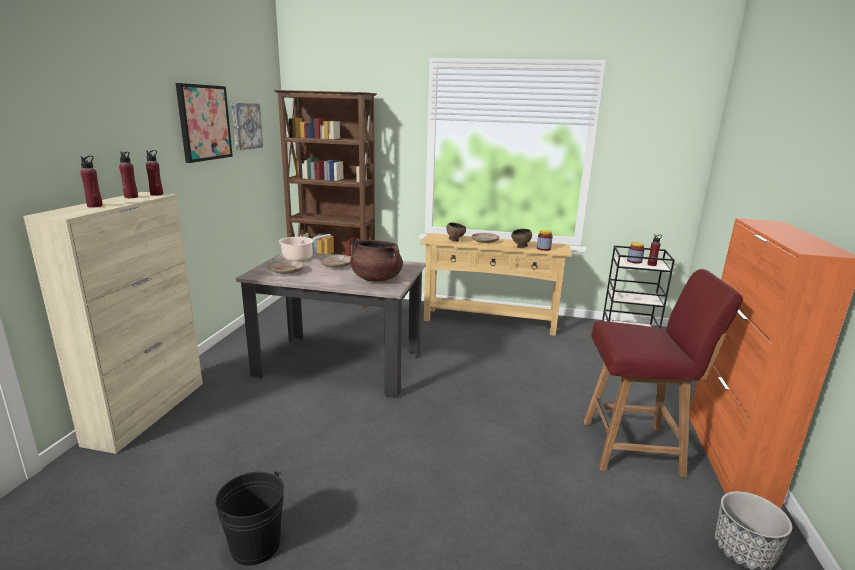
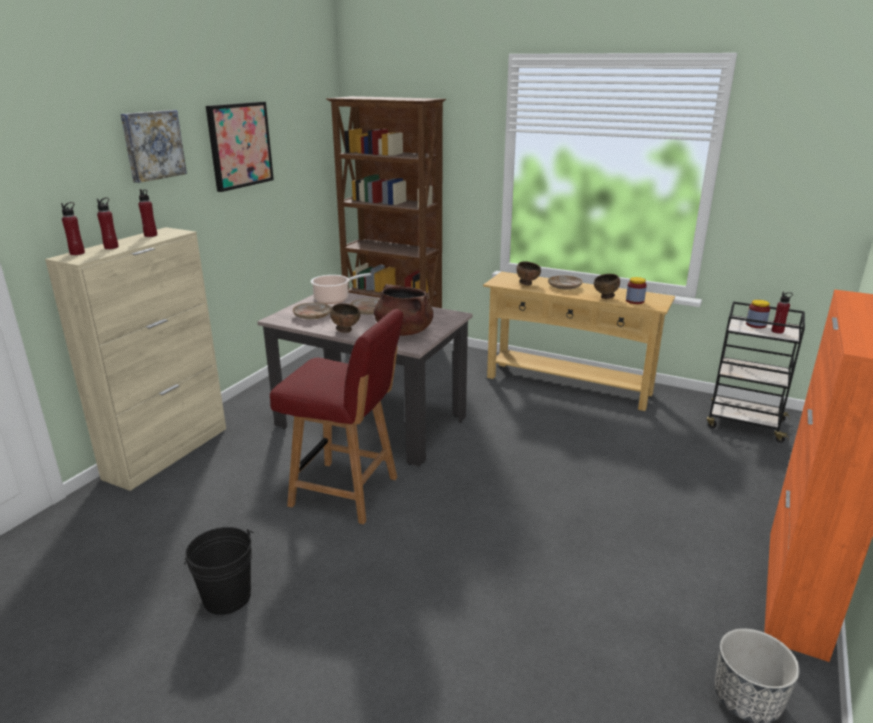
camera: 15 degrees right, 5 degrees up
(156, 194) = (176, 231): red bottle -> red bottle (77, 253)
(245, 126) = (292, 143): picture -> picture (152, 145)
(324, 281) = (346, 330): none -> brown bowl
(634, 448) = (675, 561): red chair -> red chair (346, 492)

